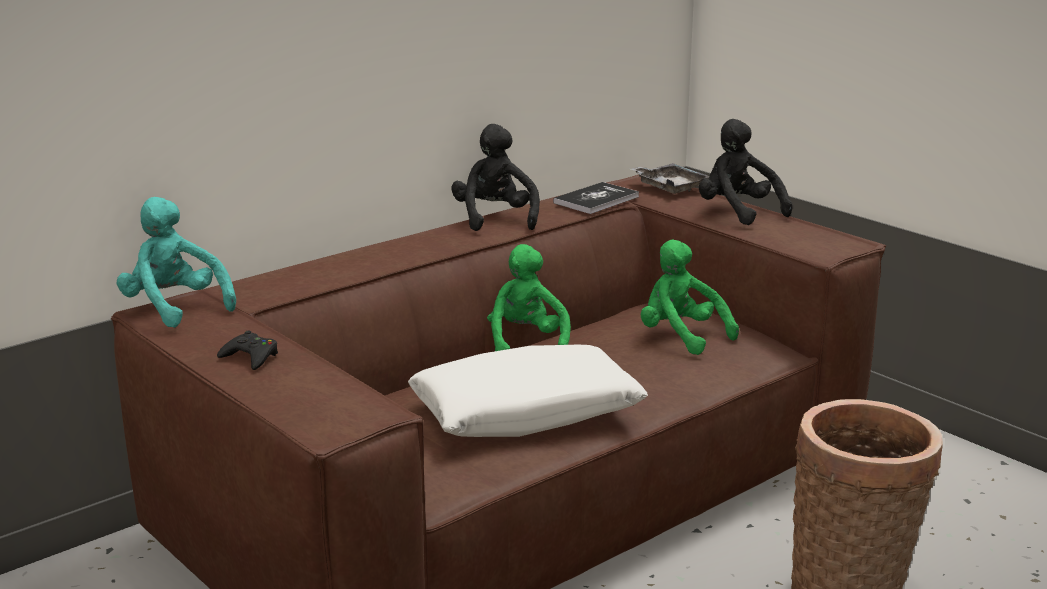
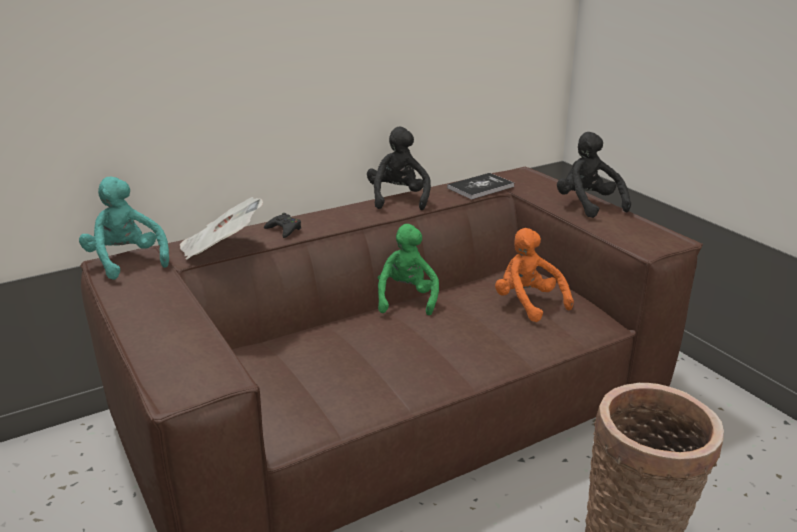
camera: 10 degrees right, 5 degrees up
(250, 357) = (154, 312): black game controller -> black game controller (284, 229)
(293, 287) = (221, 249): none -> newspaper
(526, 412) = (384, 364): white pillow -> none
(669, 187) = (540, 179): grey tray -> none
(681, 337) = (528, 303): green plush toy -> orange plush toy

